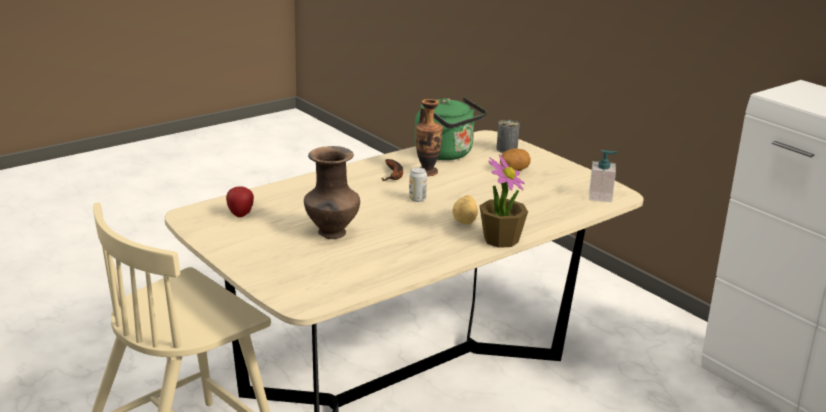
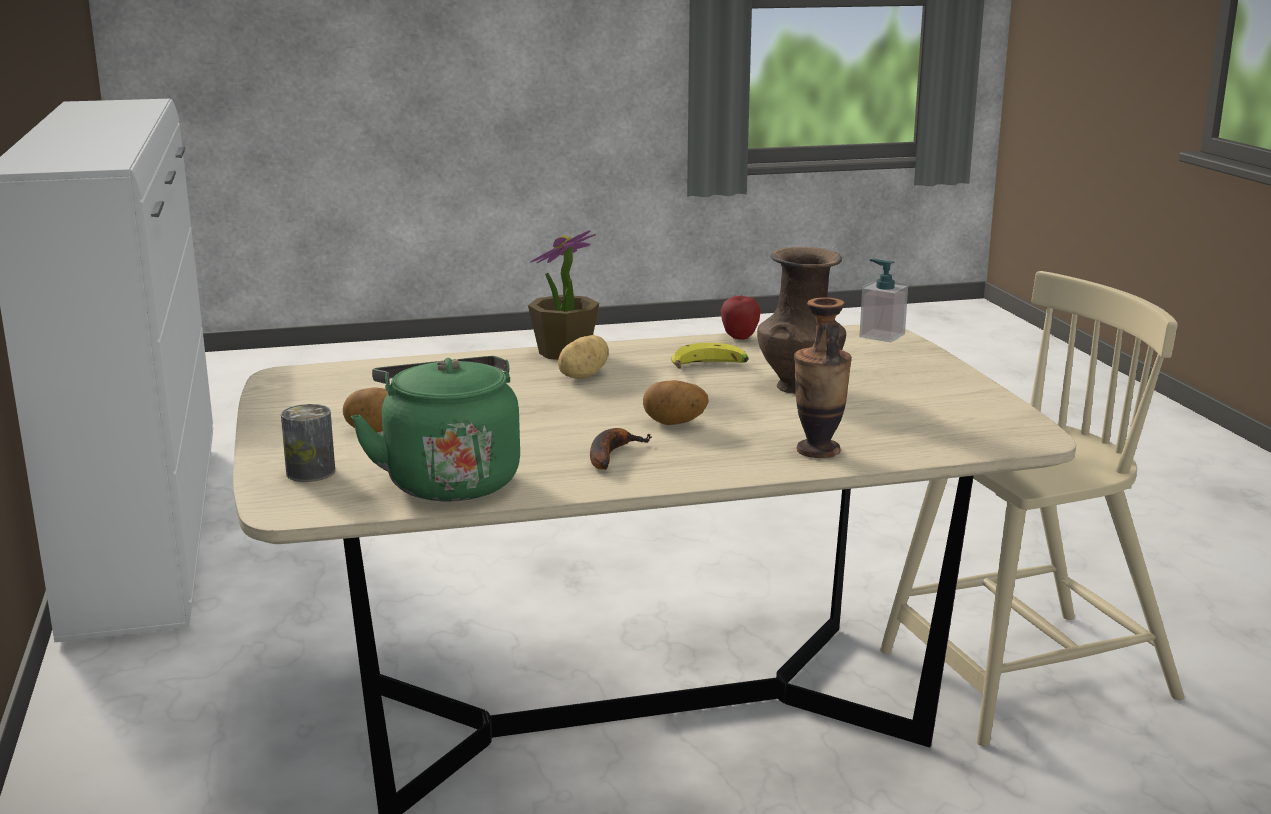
camera: 155 degrees left, 5 degrees down
(240, 214) = (938, 427): apple -> apple (739, 338)
(381, 196) = (674, 423): none -> potato
(397, 240) = (709, 368): none -> banana
(417, 199) = (618, 411): can -> none
(427, 172) = (541, 450): vase -> vase (818, 451)
(600, 197) = (321, 378): soap dispenser -> soap dispenser (881, 335)

